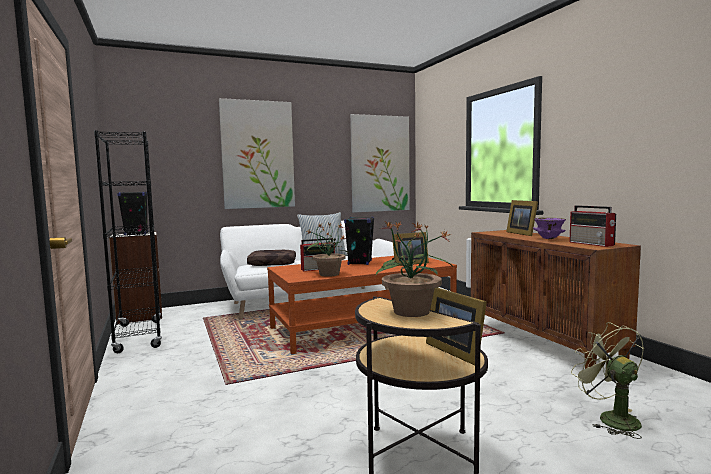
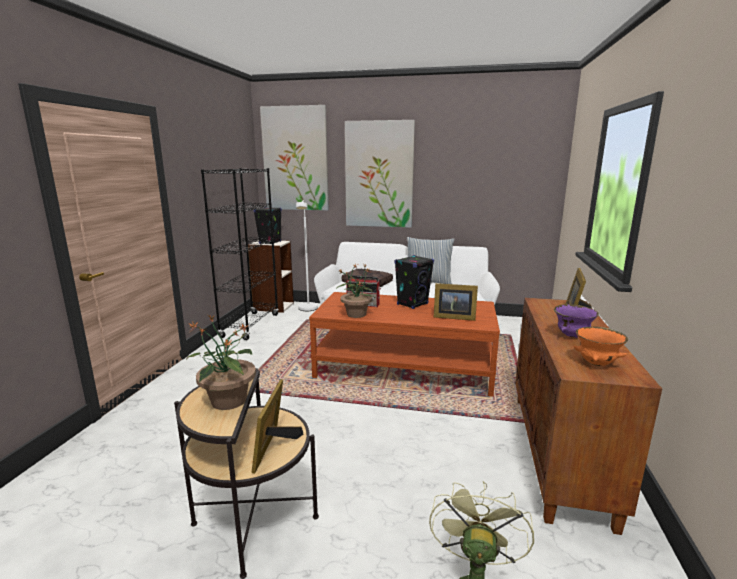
camera: 35 degrees right, 10 degrees up
(189, 311) = (307, 310): none -> white floor lamp
(380, 164) = (516, 185): picture -> picture (295, 159)
(592, 244) = (597, 363): radio -> orange bowl

